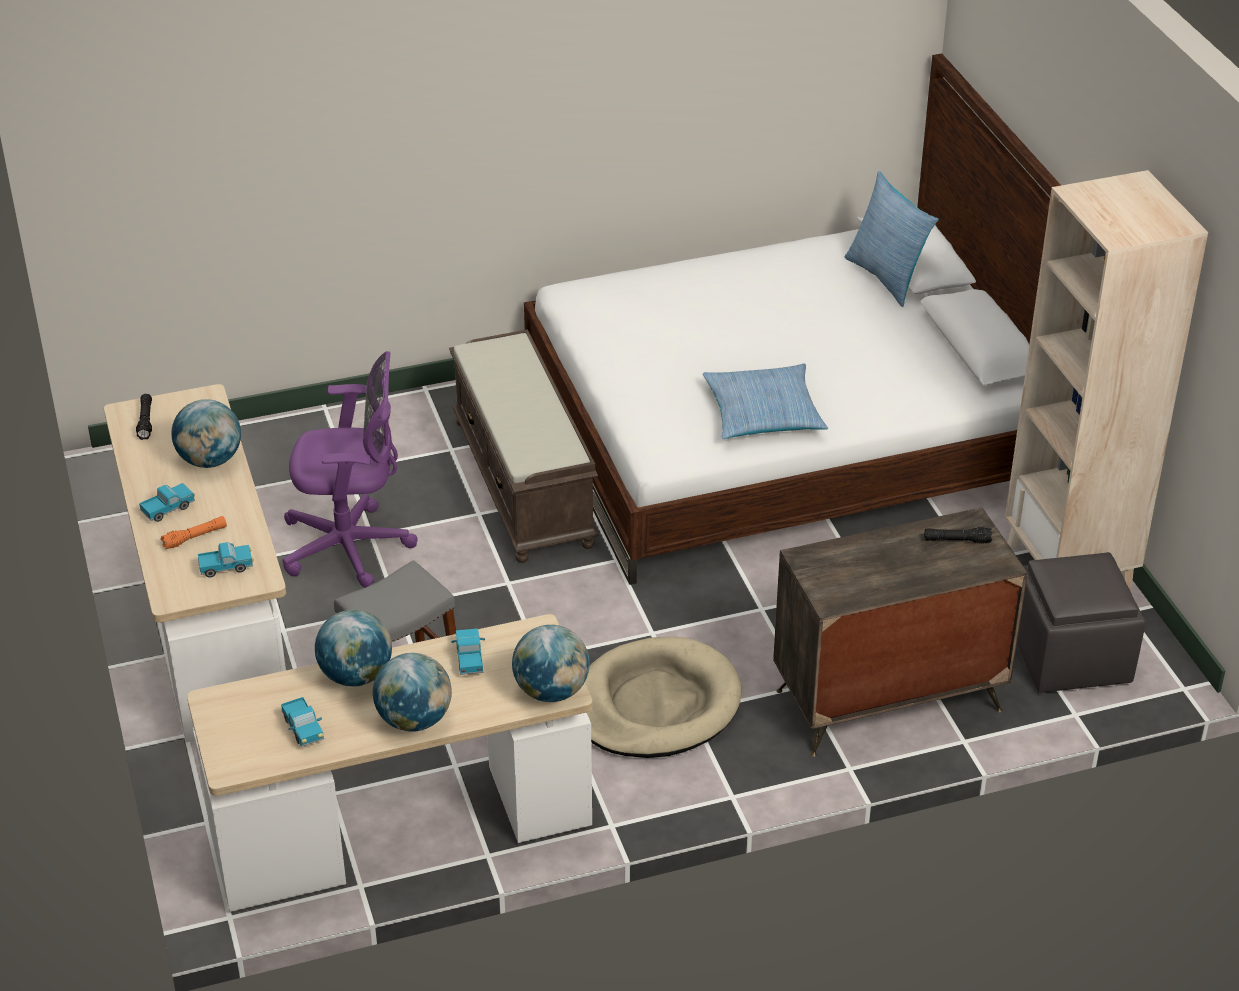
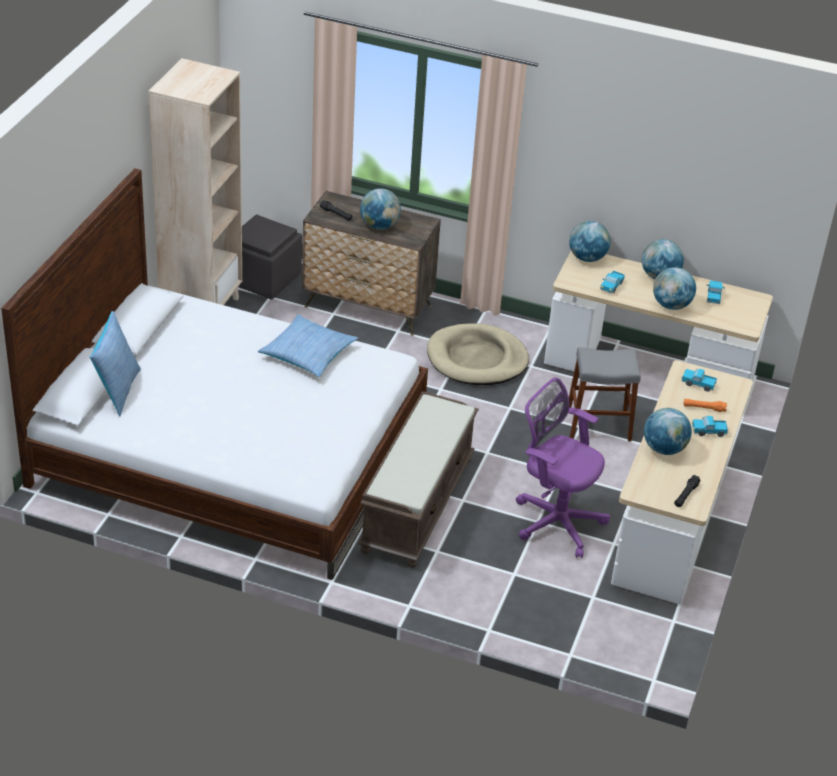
camera: 145 degrees left, 0 degrees up
(879, 555) = (379, 226): none -> globe

